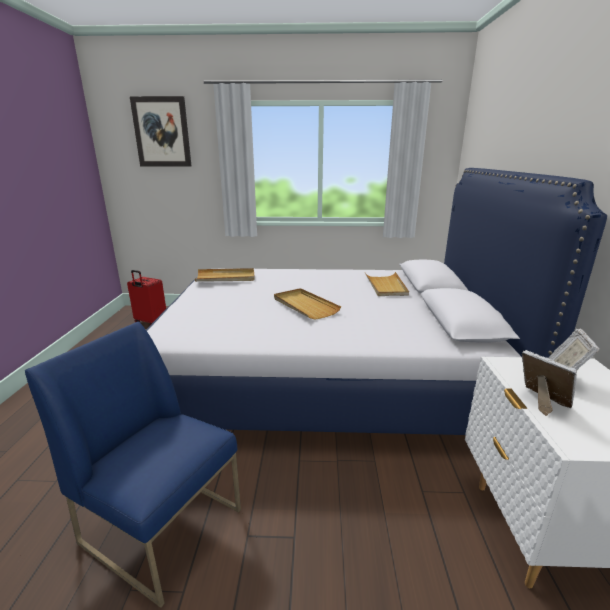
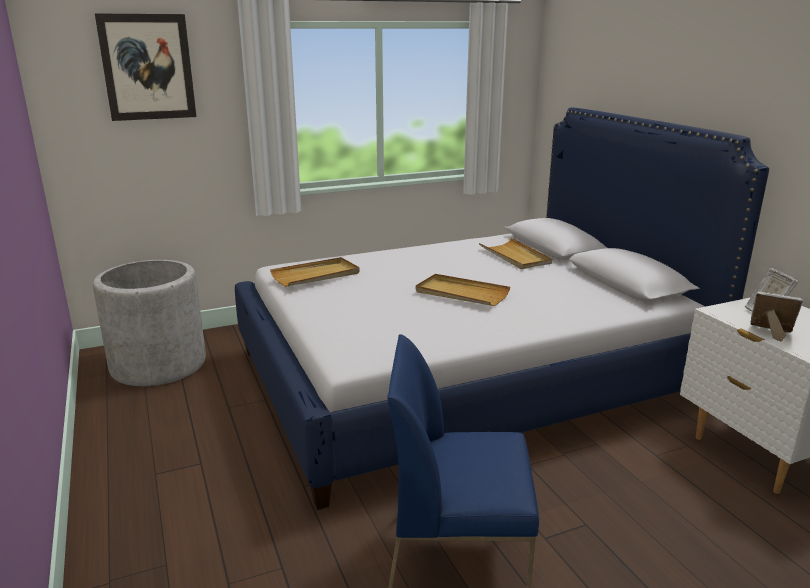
camera: 25 degrees left, 0 degrees up
(150, 322) = (158, 365): red suitcase -> grey planter

